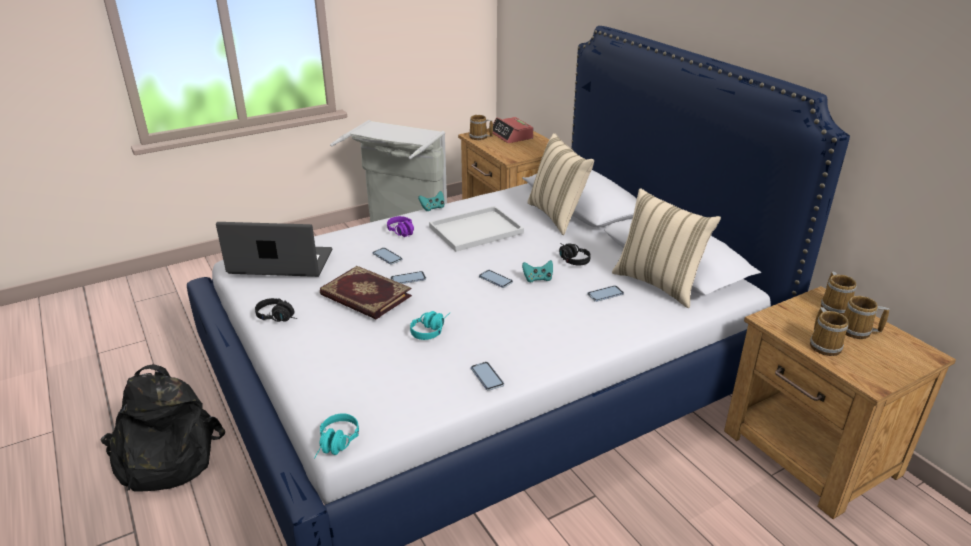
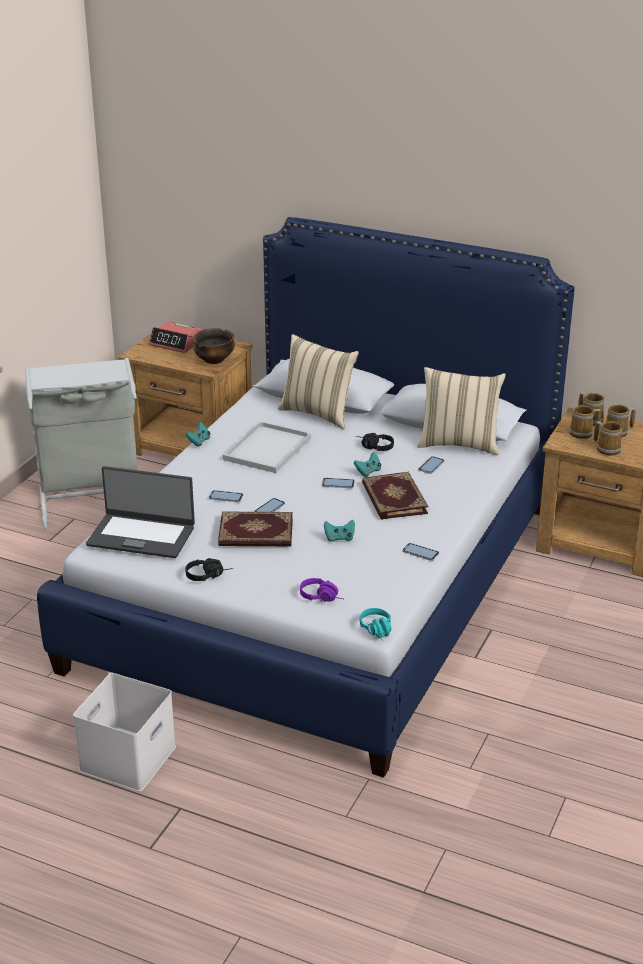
camera: 35 degrees left, 0 degrees up
(164, 458) = (127, 757): black backpack -> white storage box
(280, 263) = (141, 535): laptop -> laptop turned 135 degrees counterclockwise
(403, 233) = (208, 473): purple headphones -> purple headphones (323, 597)
(431, 330) = (339, 538): turquoise headphones -> turquoise game controller
(479, 137) = (146, 354): mug -> mug (583, 433)
(523, 154) = (214, 360): none -> bowl
(528, 312) = (393, 499): none -> book

